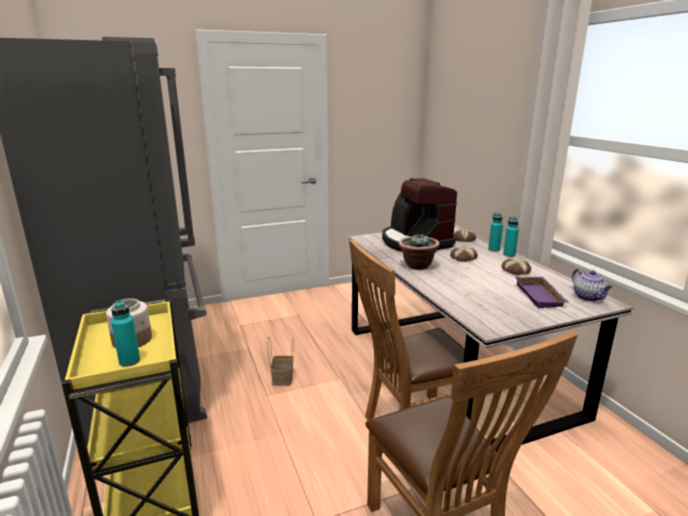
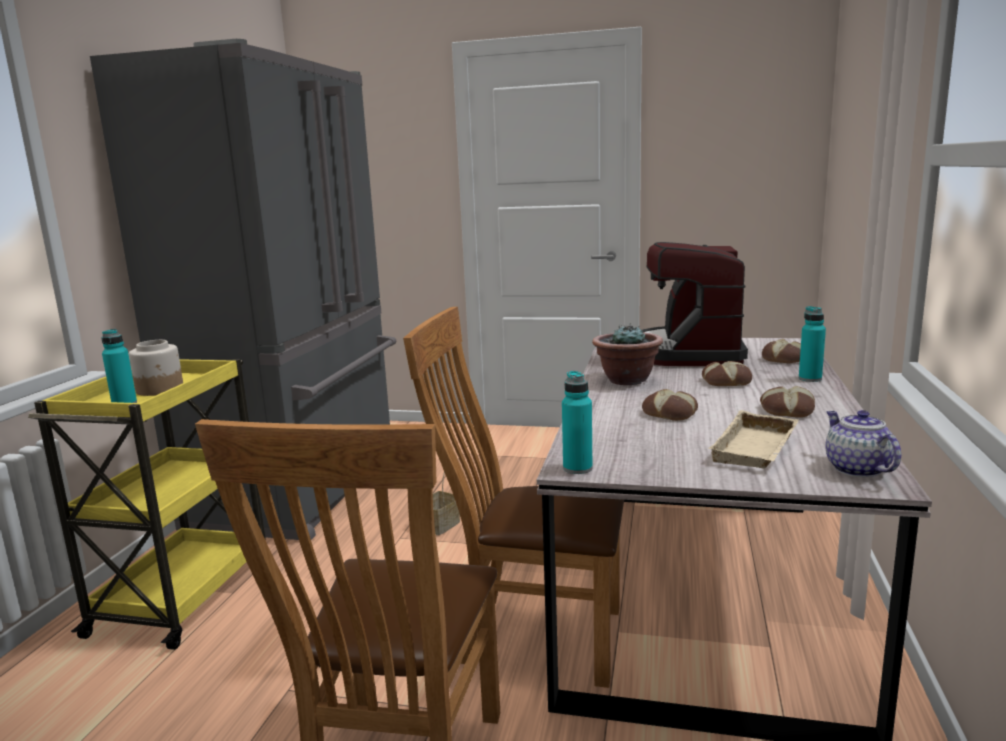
camera: 35 degrees right, 5 degrees down
(473, 283) = (670, 413): none -> bread
(509, 255) = (825, 389): turquoise bottle -> turquoise bottle (577, 468)
(541, 296) = (757, 449): purple tray -> beige tray
(588, 297) = (856, 469): teapot -> teapot turned 150 degrees clockwise

